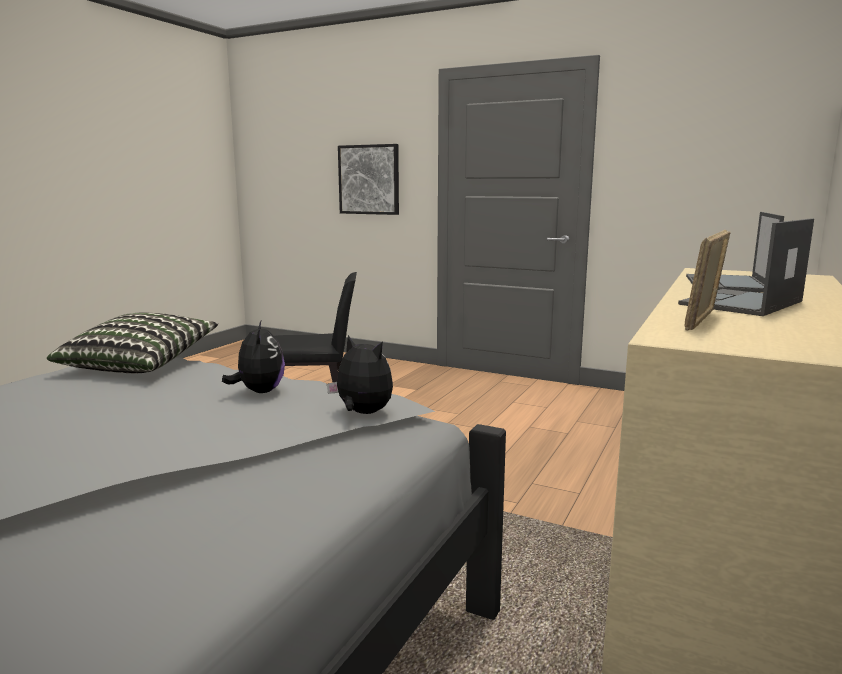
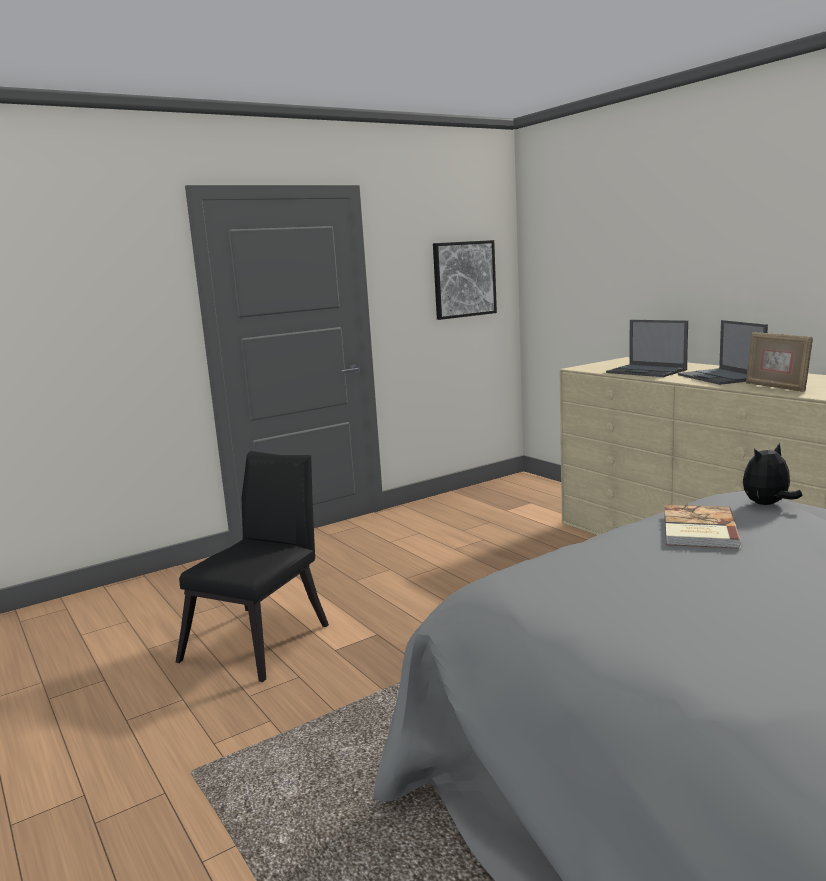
camera: 60 degrees left, 0 degrees up
(140, 364) = (558, 574): pillow -> none
(259, 392) = (697, 529): plush toy -> book
(369, 179) = (96, 333): picture -> picture (464, 279)

